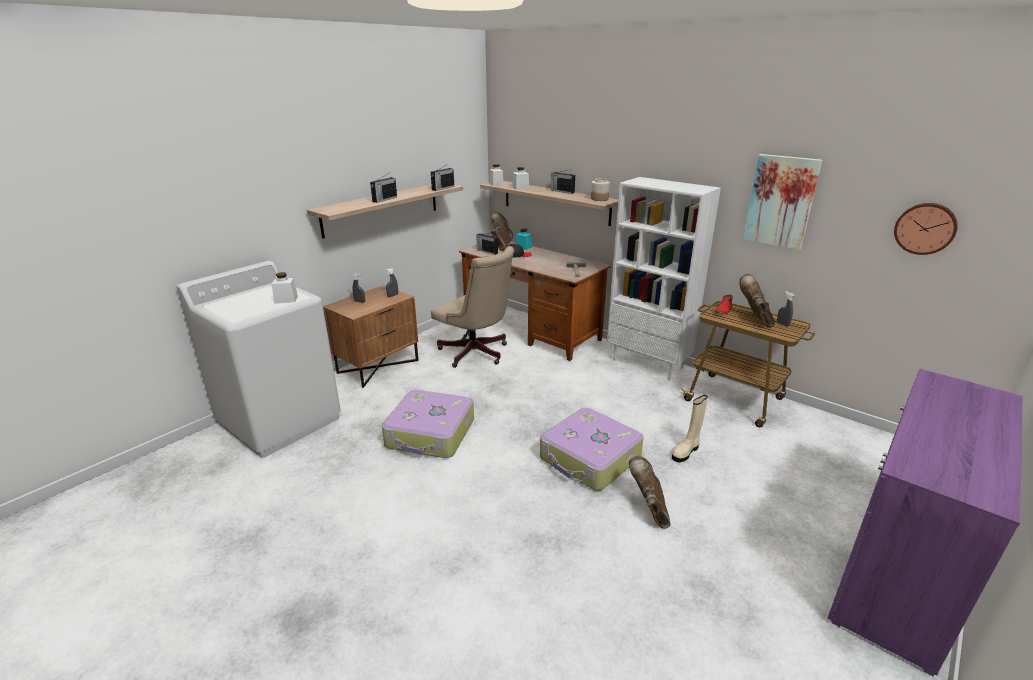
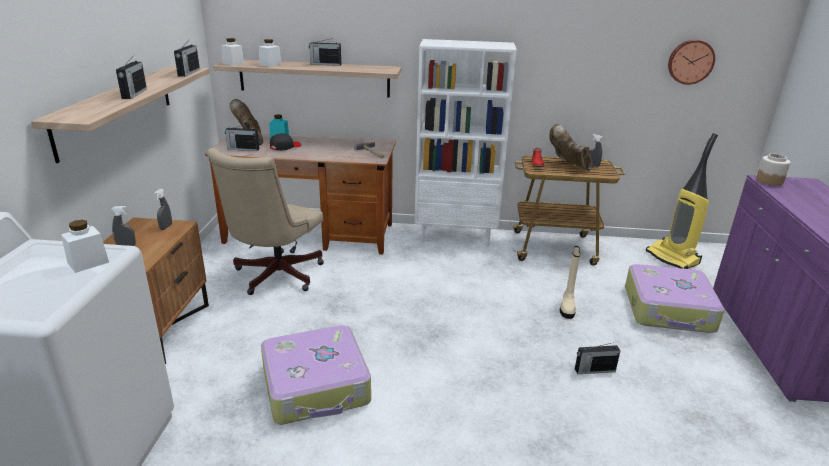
camera: 35 degrees left, 0 degrees up
(476, 354) = (274, 276): beige office chair -> beige office chair turned 105 degrees clockwise
(590, 459) = (501, 345): suitcase -> suitcase (669, 310)
(599, 199) = (379, 68): jar -> jar (769, 181)
(649, 508) = (594, 370): brown boot -> radio
(781, 201) = (571, 51): picture -> none
(866, 449) = (673, 258): none -> vacuum cleaner

